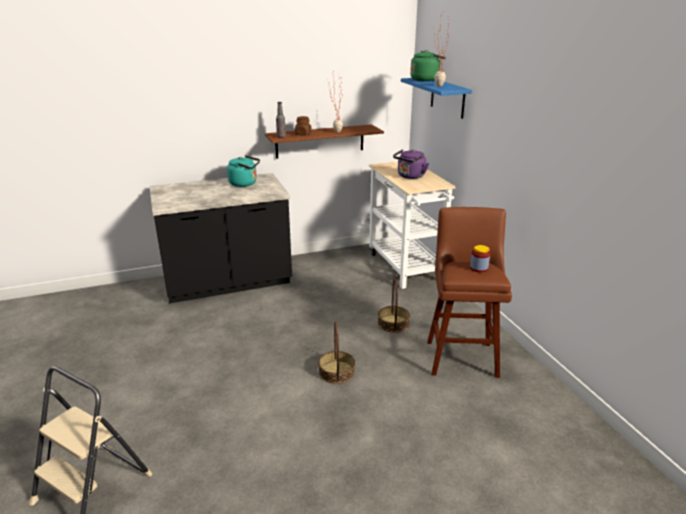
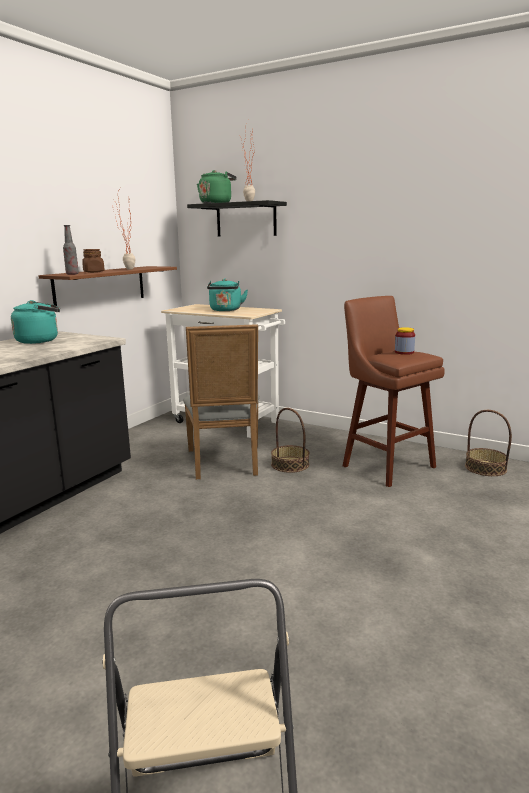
camera: 40 degrees left, 10 degrees down
(336, 372) = (306, 522): basket -> basket (485, 468)
(353, 303) = (225, 464): none -> grey chair
(410, 176) = (225, 310): purple kettle -> turquoise kettle
(447, 97) = (246, 220): blue shelf -> black shelf

